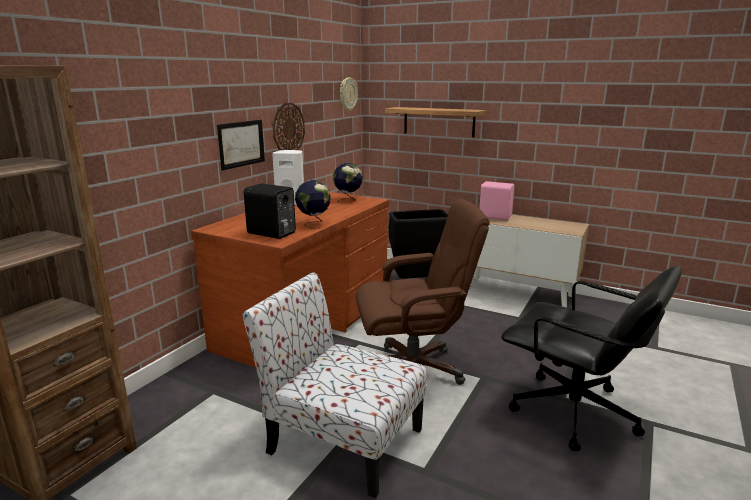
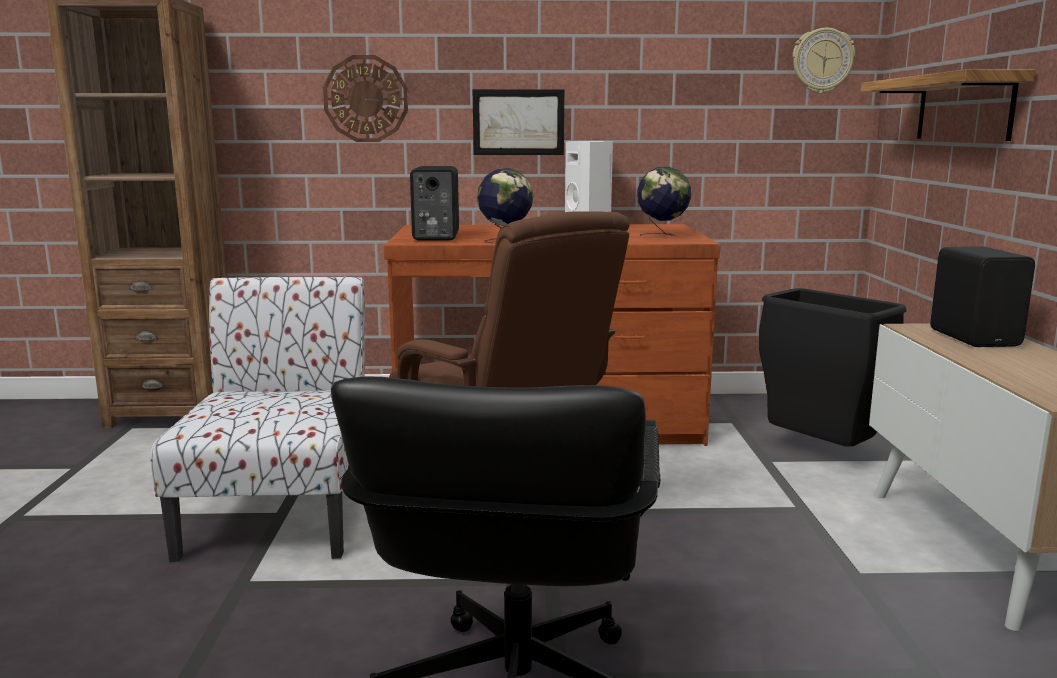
camera: 60 degrees right, 5 degrees down
(288, 128) = (631, 110): wall clock -> wall clock (366, 99)
(494, 217) = (975, 338): pink speaker -> black speaker

